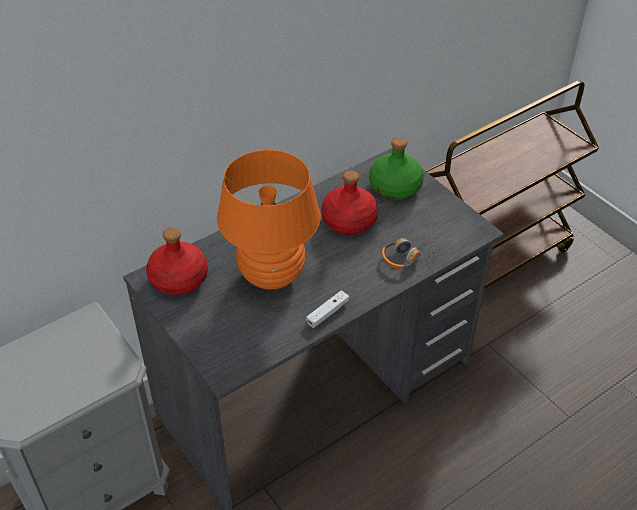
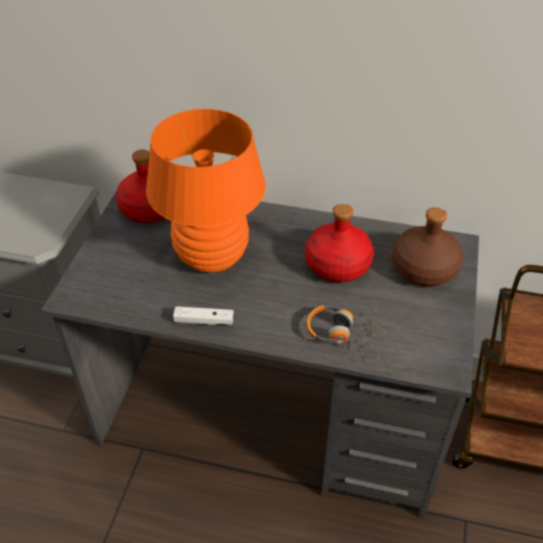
camera: 50 degrees right, 0 degrees up
(394, 187) = (423, 268): green bottle -> brown bottle

